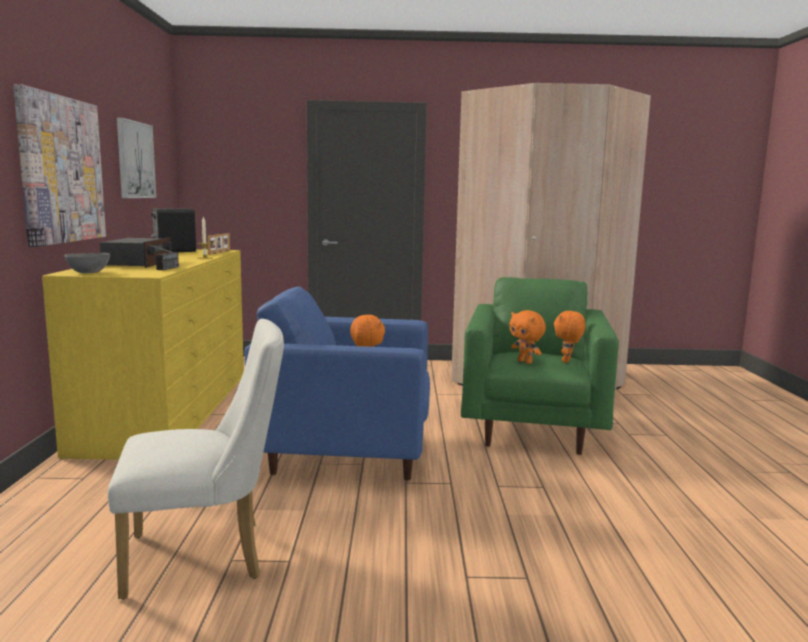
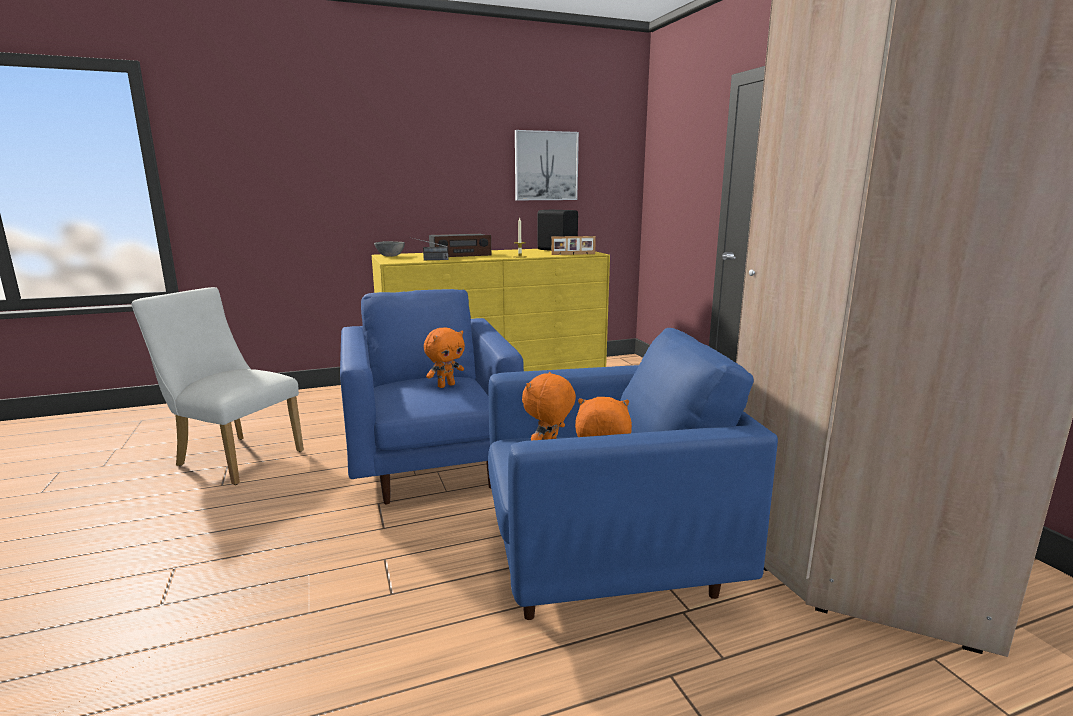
camera: 70 degrees right, 5 degrees up
(61, 170) = (417, 178): picture -> none
(207, 556) = (234, 457): white chair -> white chair turned 150 degrees clockwise
(533, 428) = (605, 564): green armchair -> blue armchair

